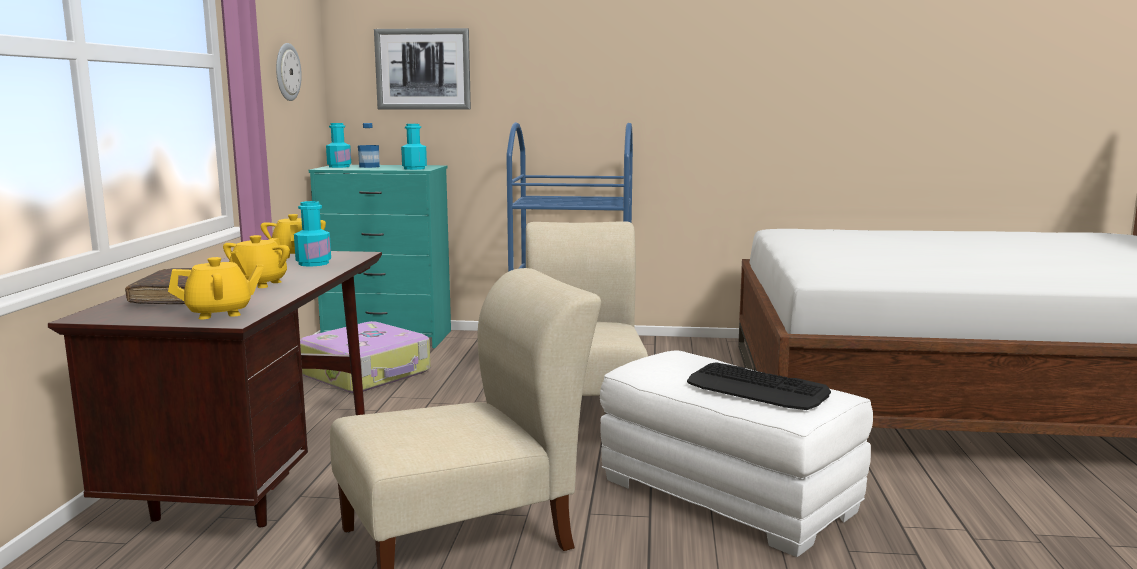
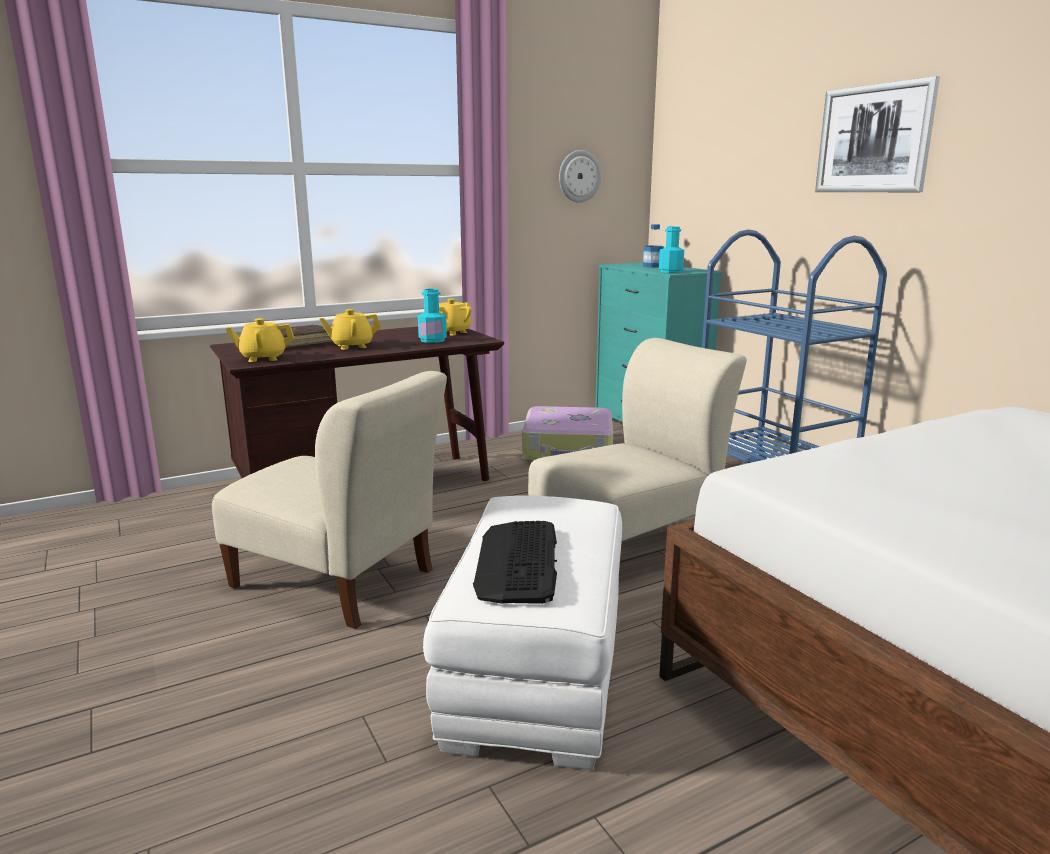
camera: 55 degrees right, 5 degrees up
(220, 313) = (263, 358): yellow teapot -> yellow teapot turned 135 degrees clockwise
(339, 166) = (632, 264): turquoise bottle -> none
(423, 69) = (715, 170): picture -> picture (874, 139)

